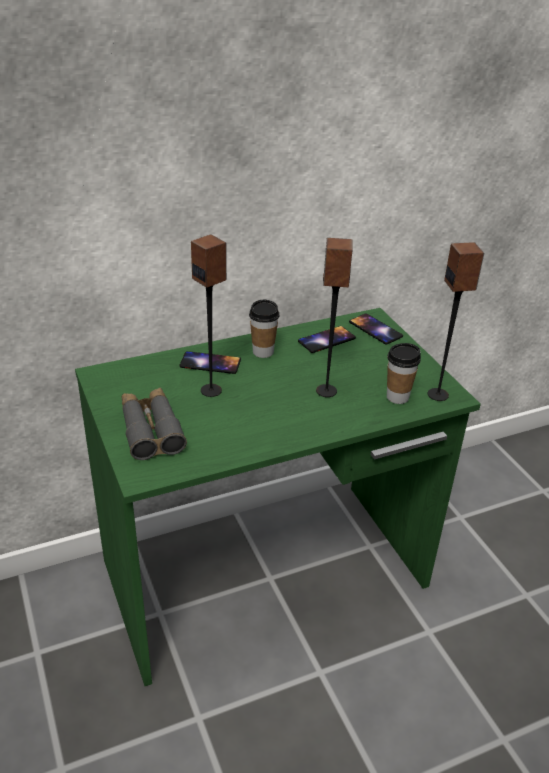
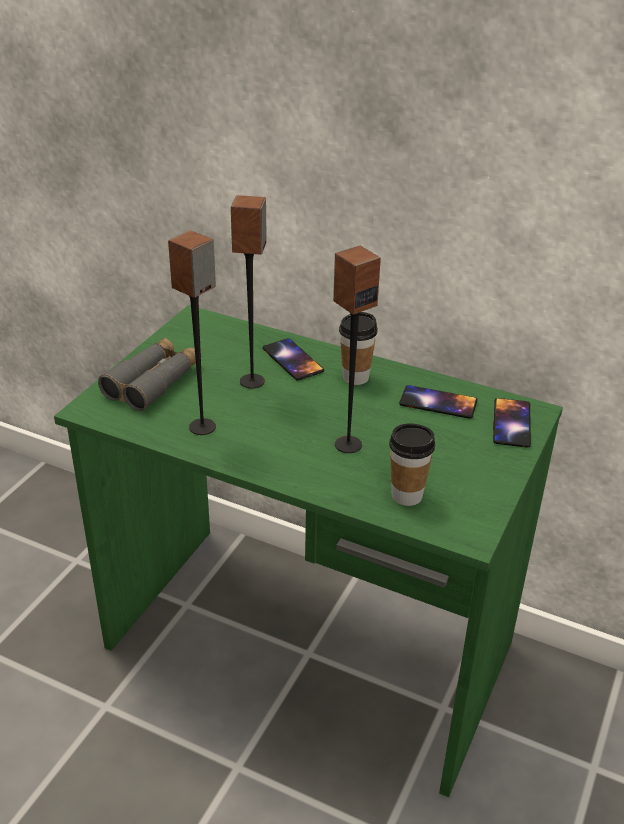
camera: 50 degrees right, 0 degrees up
(438, 394) = (455, 522): speaker -> speaker (202, 427)

